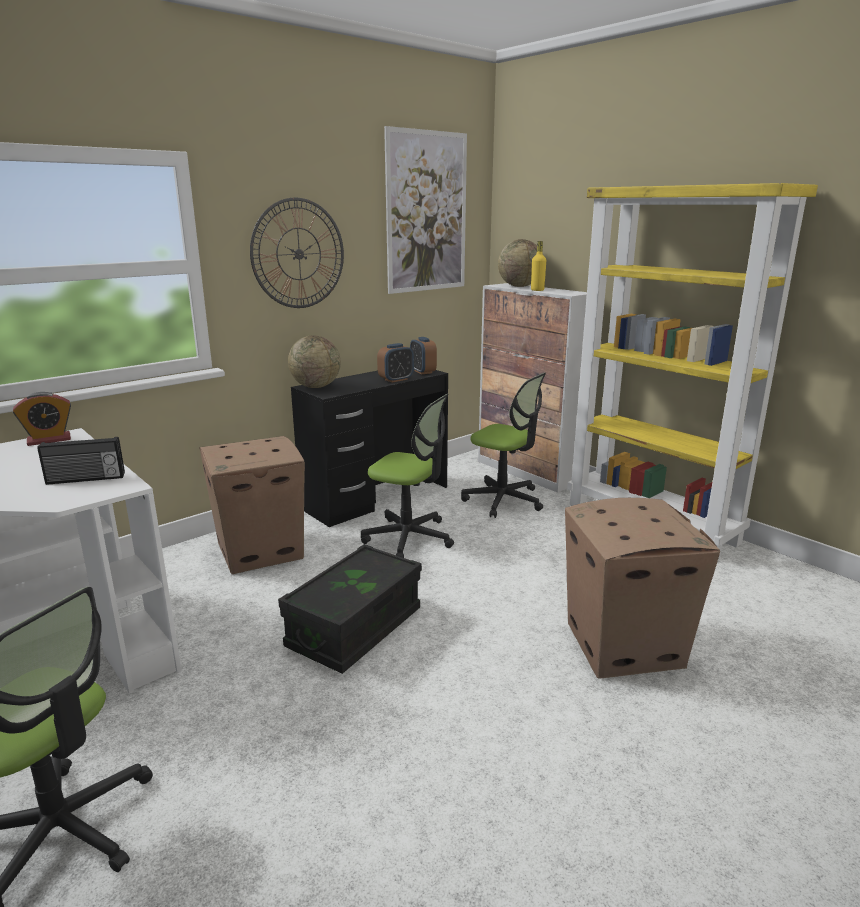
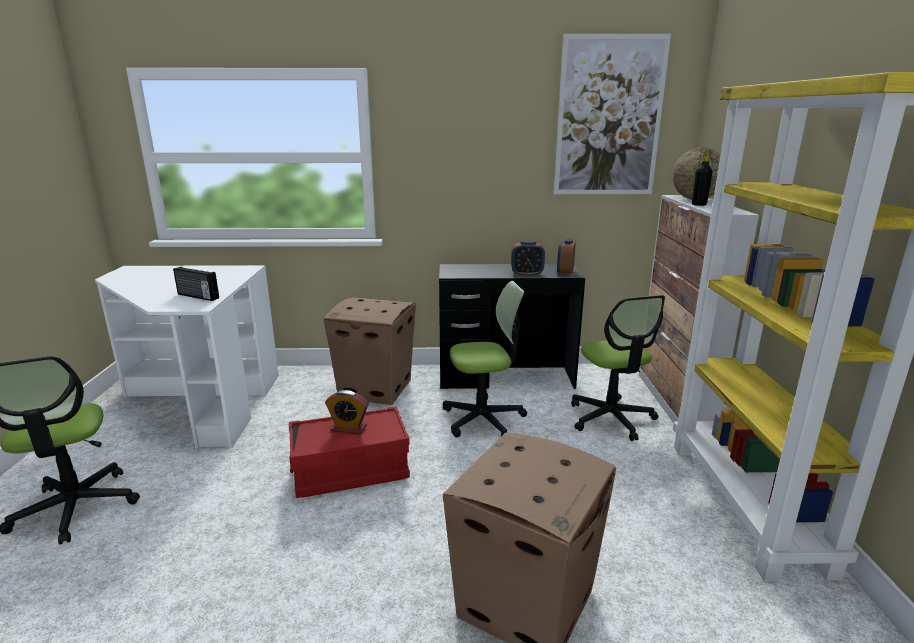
camera: 40 degrees right, 0 degrees up
(49, 440) = (236, 268): alarm clock -> alarm clock (348, 428)
(298, 254) = (460, 152): wall clock -> none
(316, 387) = (455, 267): globe -> none
(355, 628) = (350, 471): black storage box -> red storage box
(409, 538) = (483, 419): office chair -> office chair turned 75 degrees counterclockwise
(537, 290) = (698, 204): yellow bottle -> black bottle

